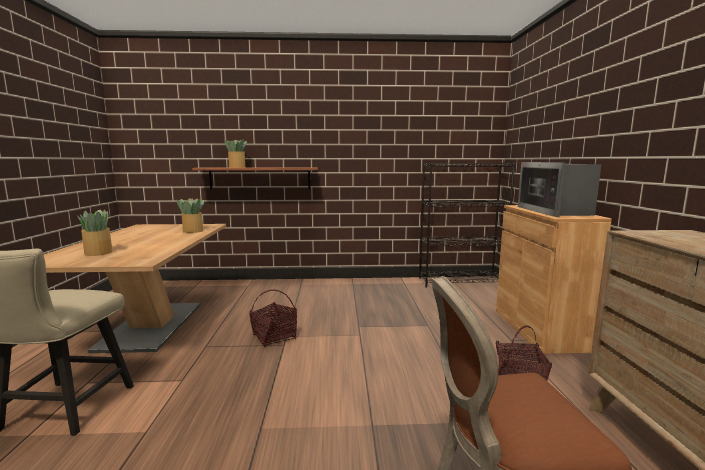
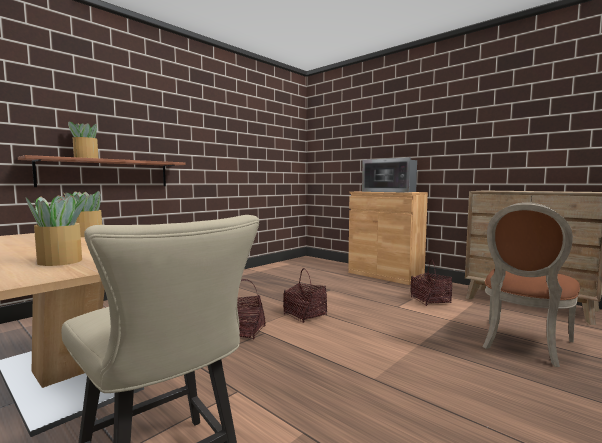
camera: 45 degrees left, 5 degrees down
(345, 342) = (305, 315): none -> basket
(461, 282) = (294, 262): black bookcase -> none

